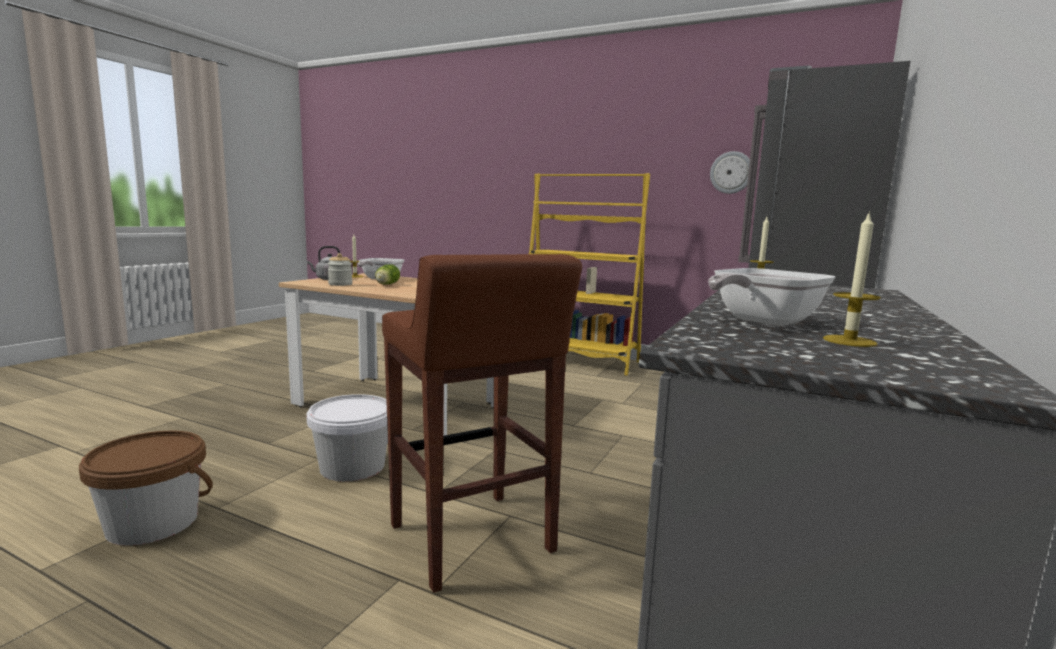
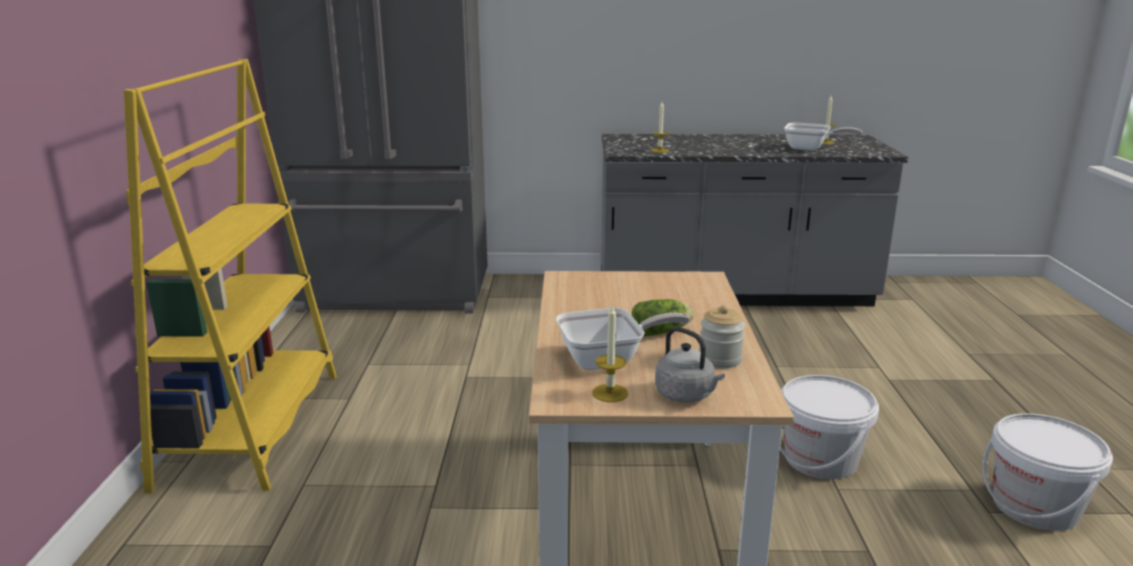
camera: 115 degrees left, 10 degrees up
(153, 523) = (1034, 507): brown bucket -> white bucket
(472, 540) = (821, 370): brown stool -> none
(731, 172) = (229, 41): wall clock -> none

